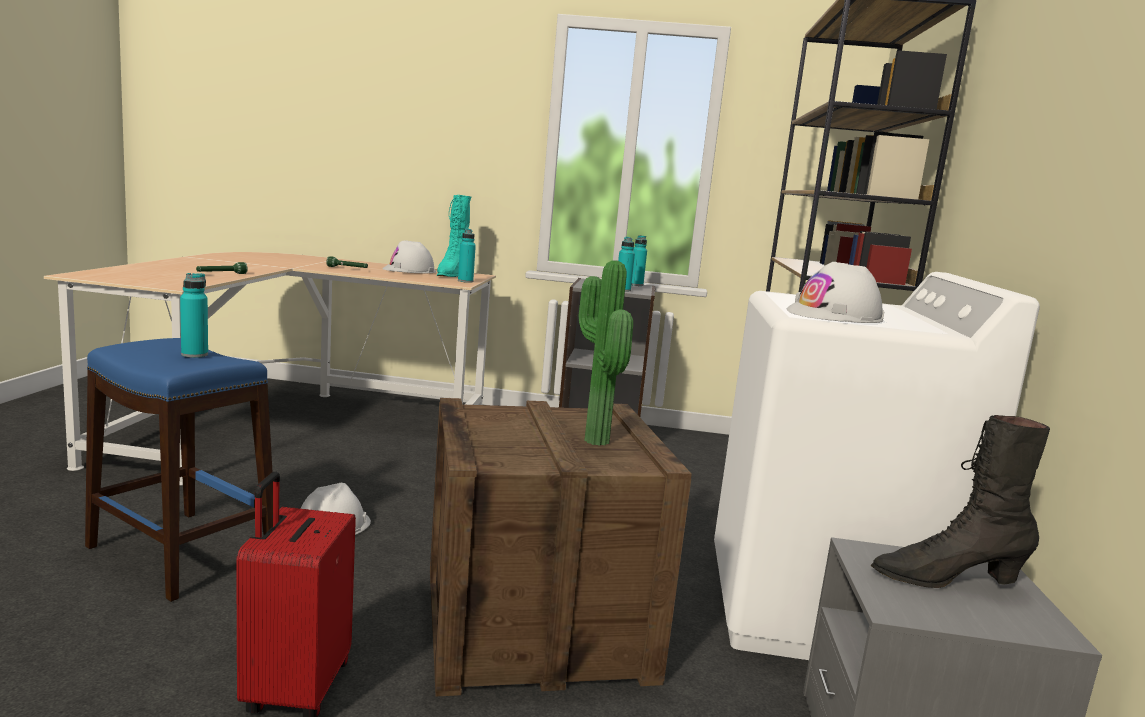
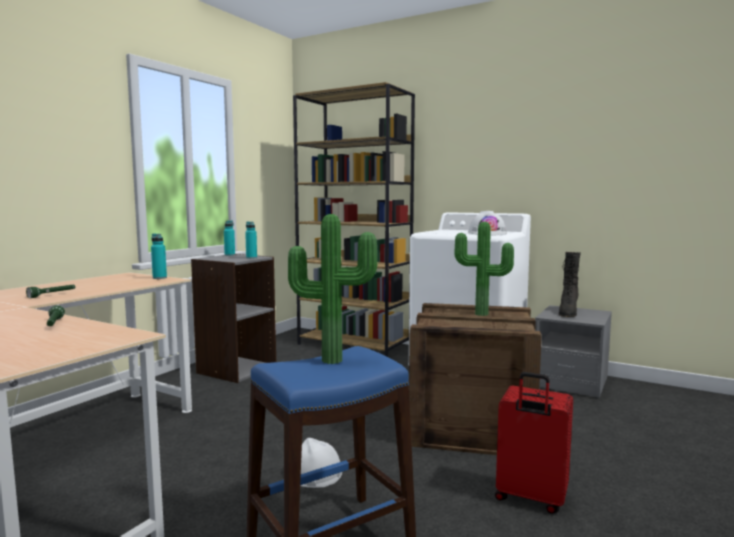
camera: 65 degrees left, 5 degrees down
(194, 355) = (332, 359): turquoise bottle -> potted plant
(409, 270) = (82, 284): white hard hat -> none
(451, 274) = (119, 278): turquoise boot -> none

